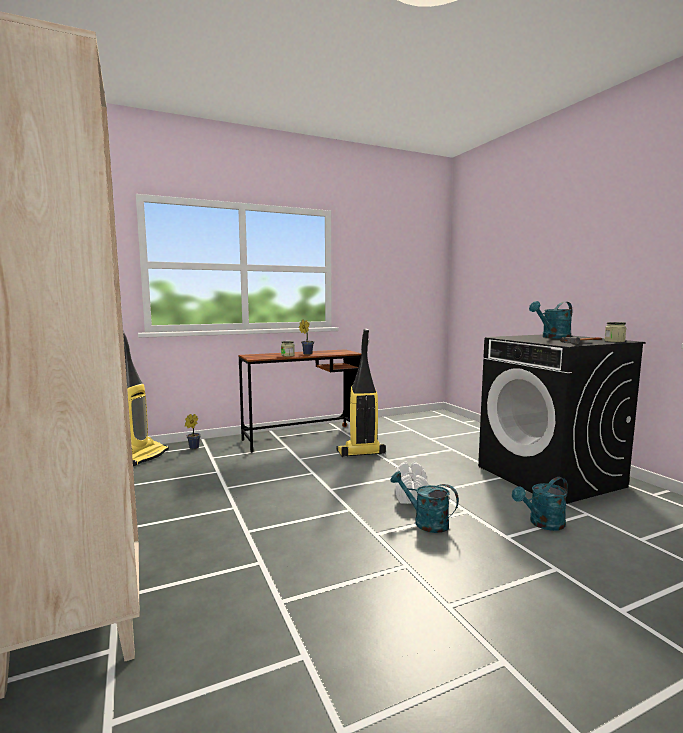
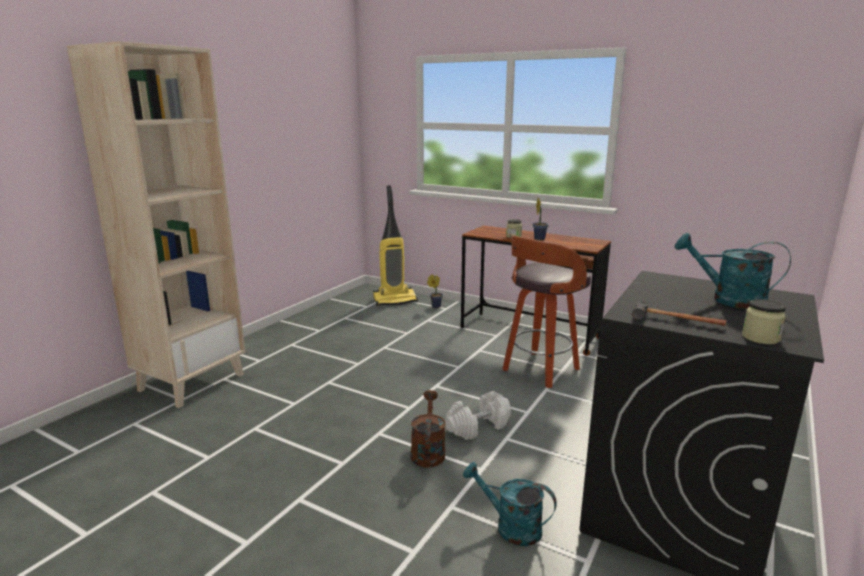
camera: 55 degrees right, 10 degrees up
(360, 453) = (539, 371): vacuum cleaner -> stool
(425, 522) = (428, 451): turquoise watering can -> brown watering can

